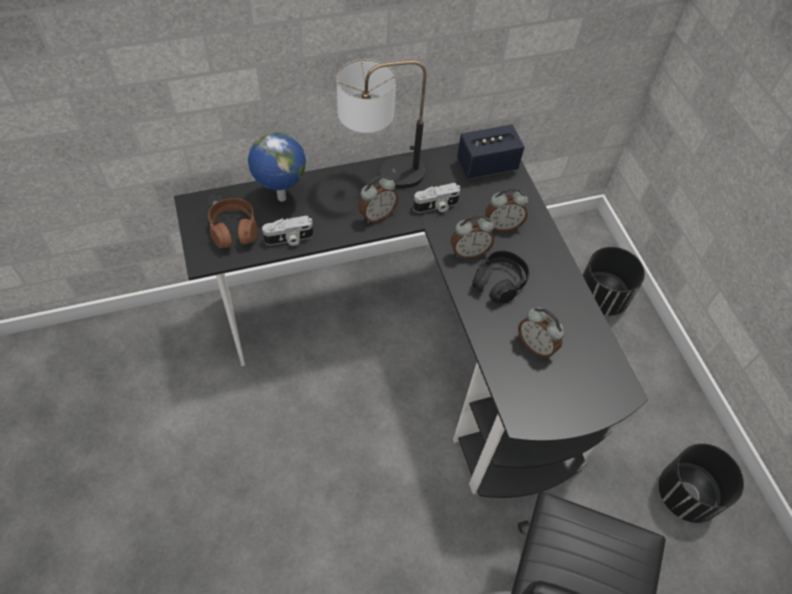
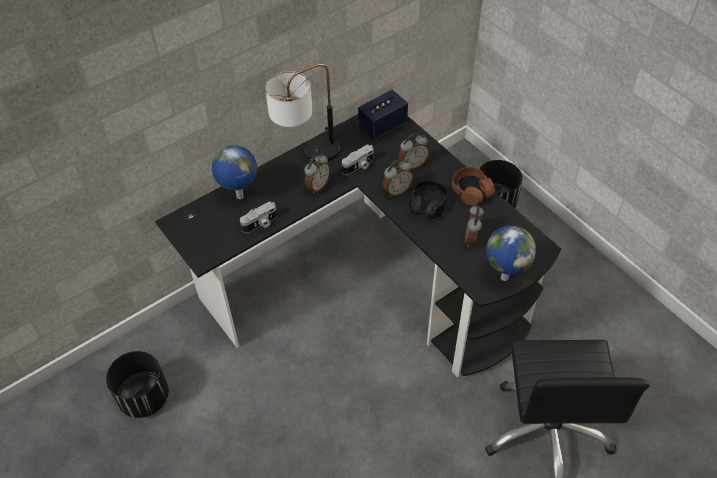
camera: 15 degrees left, 5 degrees down
(234, 229) = (215, 230): brown headphones -> brown headphones (471, 191)
(536, 345) = (471, 239): alarm clock -> alarm clock turned 75 degrees clockwise
(556, 411) = (504, 277): none -> globe
(686, 494) = (610, 323): black planter -> black planter (144, 398)

